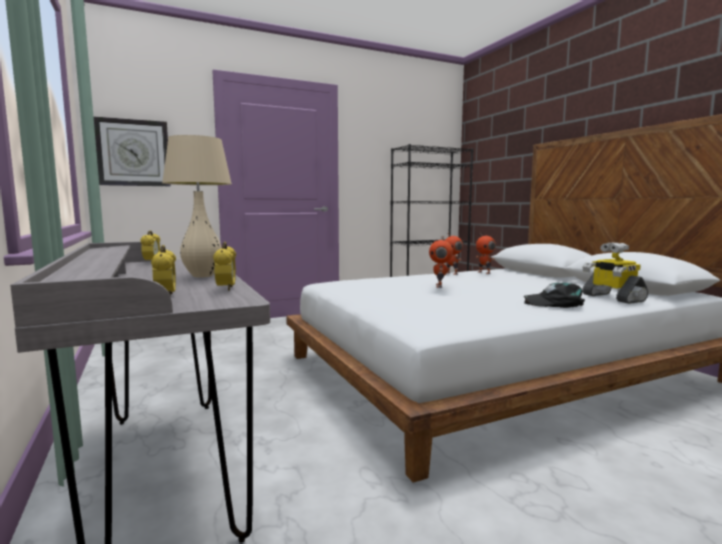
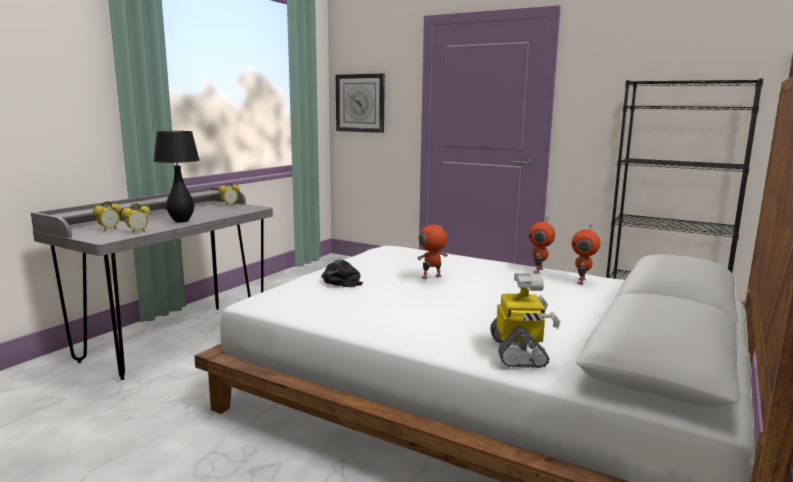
camera: 55 degrees right, 5 degrees up
(203, 276) = (181, 221): beige table lamp -> black table lamp
(554, 303) = (424, 327): black cap -> black cap (340, 279)
(612, 298) = (519, 352): toy robot -> toy robot turned 150 degrees clockwise

